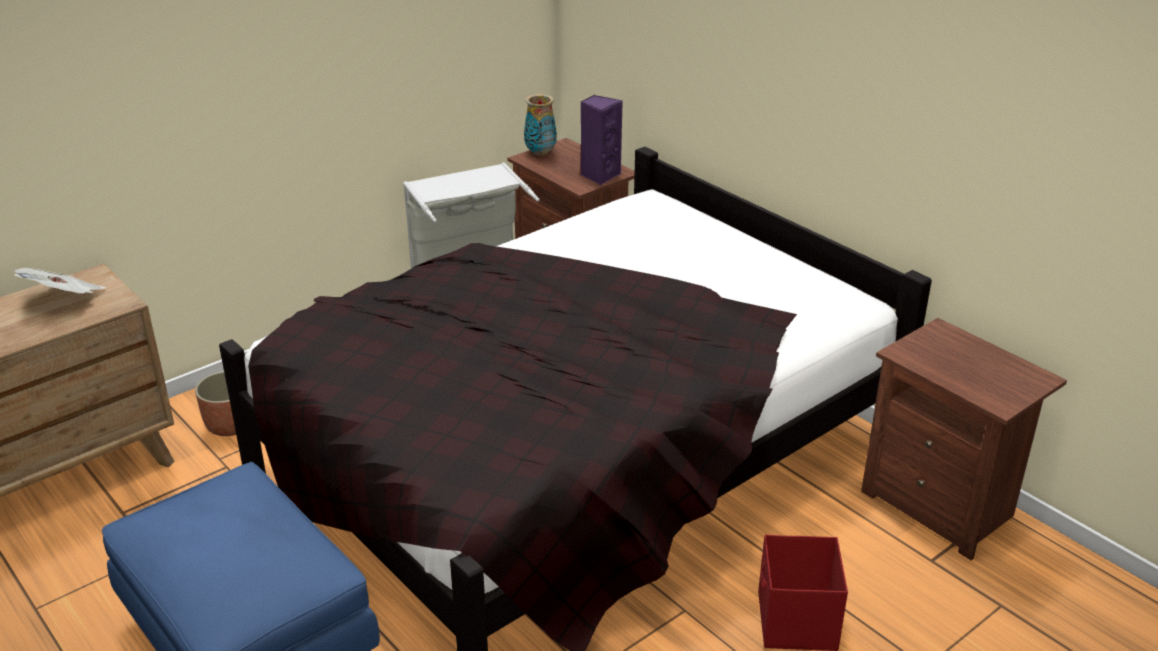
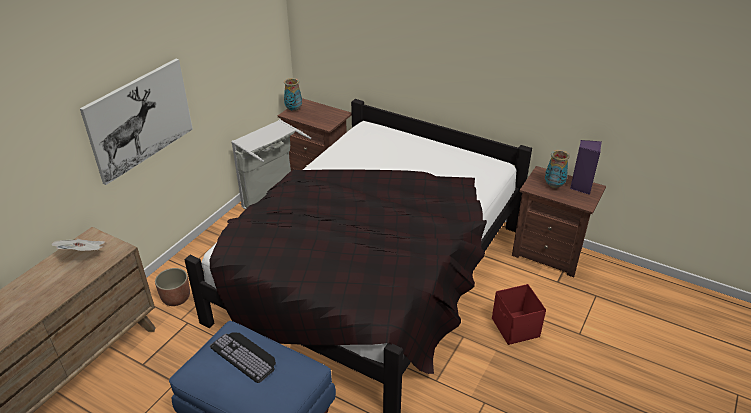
camera: 20 degrees left, 5 degrees up
(222, 103) = (140, 119): none -> picture
(236, 519) = (245, 355): none -> keyboard
(599, 175) = (333, 117): purple speaker -> purple speaker (581, 187)
(952, 359) = (554, 186): none -> vase

